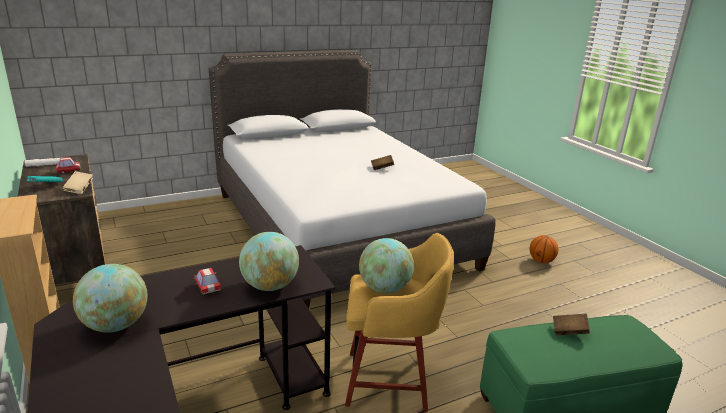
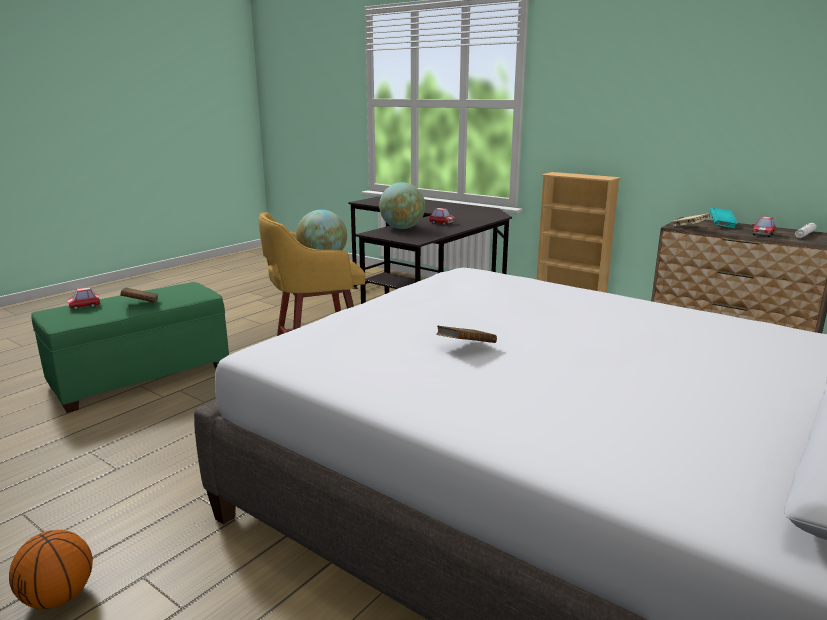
camera: 155 degrees right, 5 degrees down
(115, 325) = (458, 211): globe -> none
(626, 344) = (84, 306): none -> toy car

